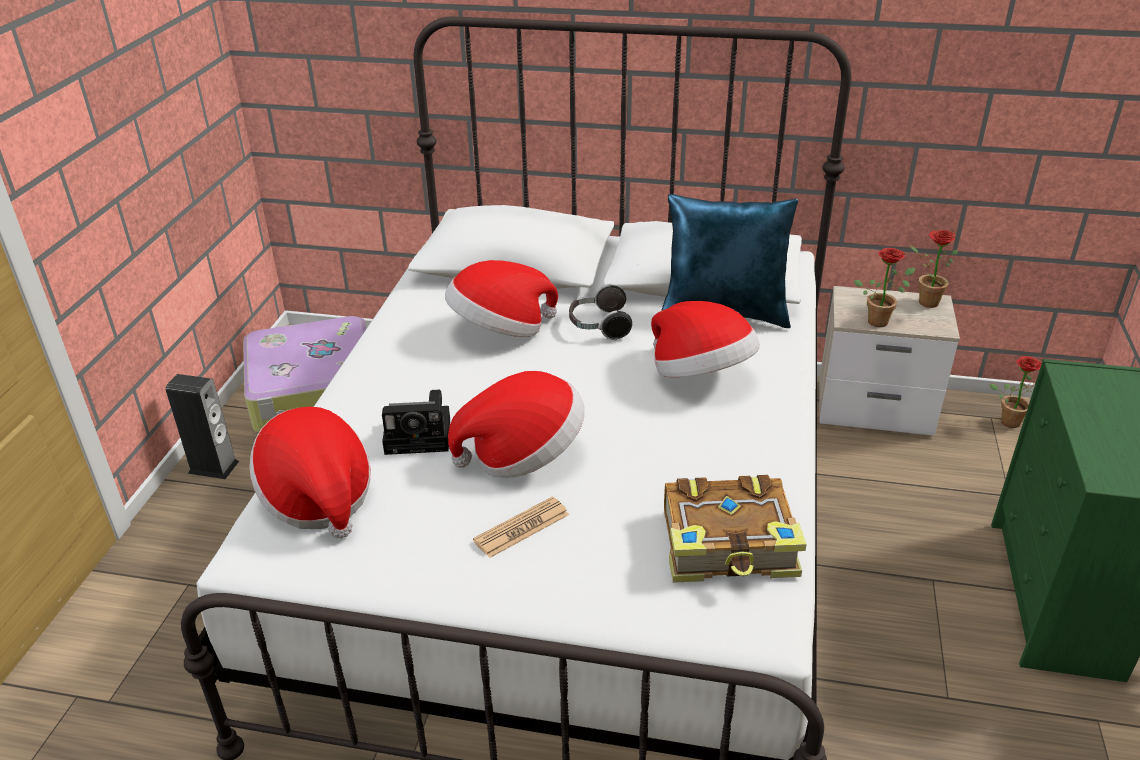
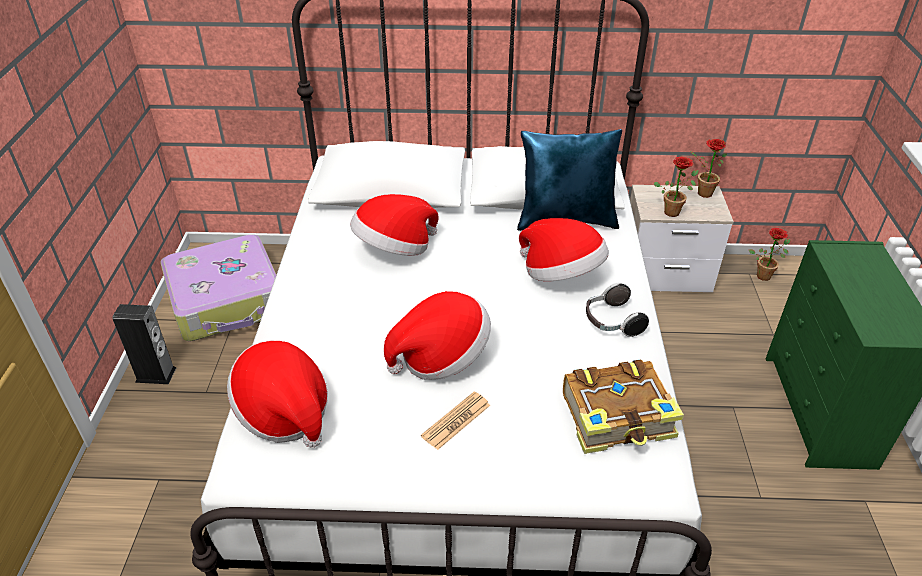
camera: 10 degrees left, 5 degrees up
(421, 435) = (355, 348): camera -> none
(599, 326) = (472, 239): headphones -> headphones (611, 322)

